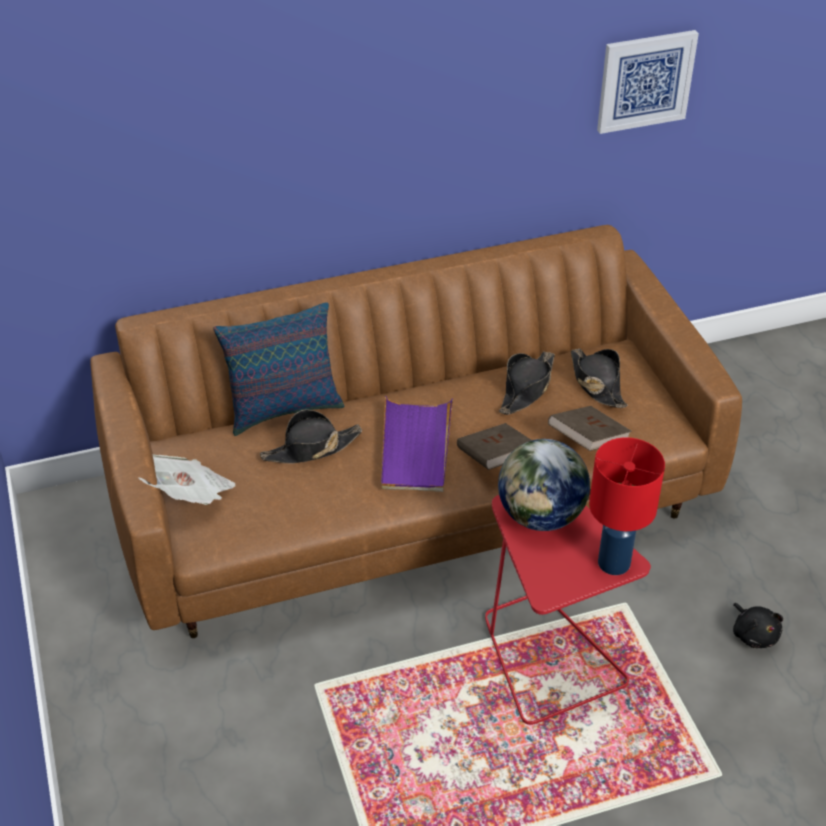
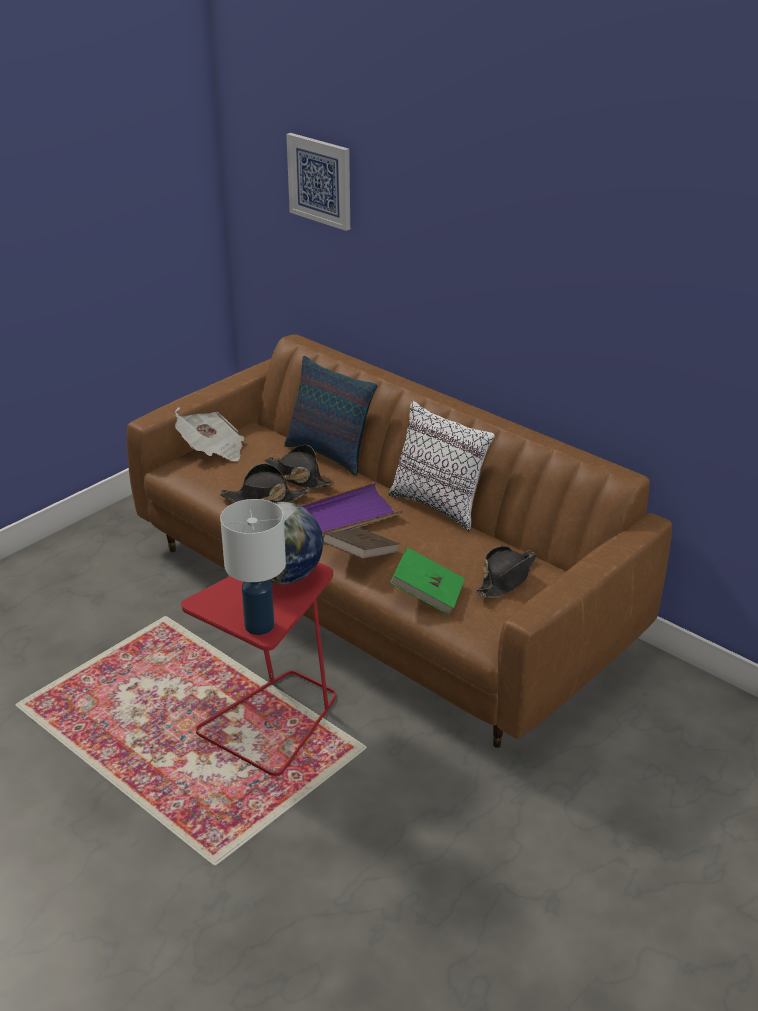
camera: 60 degrees right, 10 degrees down
(445, 376) = (437, 506): none -> white pillow
(526, 388) = (461, 546): black hat -> black hat (264, 498)
(587, 441) = (427, 595): brown book -> green book
(614, 563) = (258, 626): red table lamp -> white table lamp
(645, 80) = (700, 341): picture -> picture (320, 181)
(754, 634) = (393, 842): black plush toy -> none

